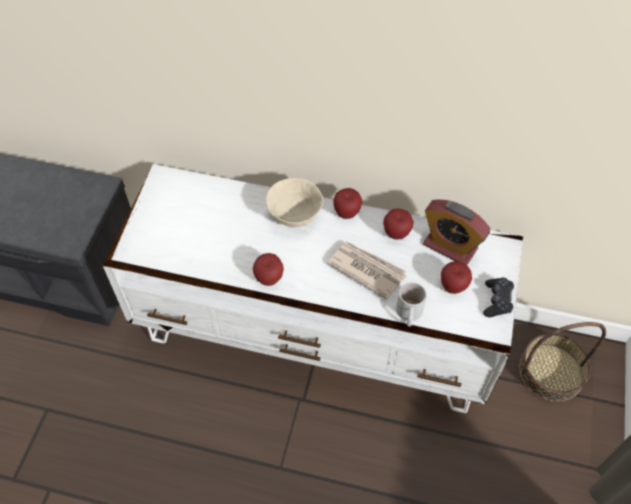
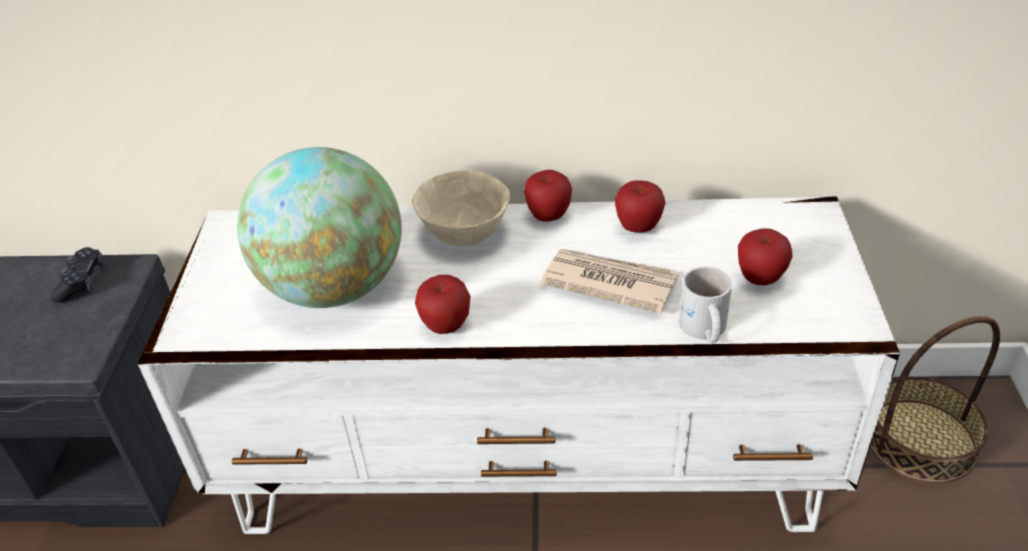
camera: 10 degrees left, 15 degrees down
(214, 238) = (334, 287): none -> globe
(450, 246) = (731, 228): alarm clock -> none
(497, 301) = (840, 283): black game controller -> black game controller (82, 282)

